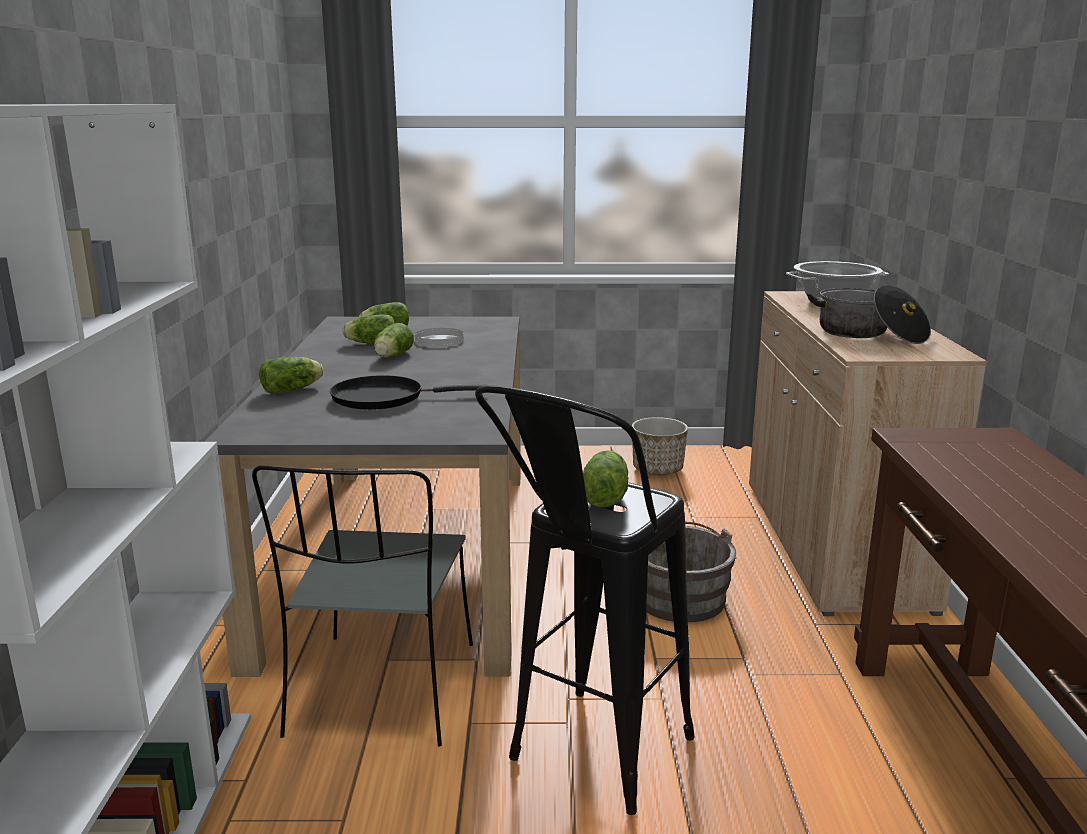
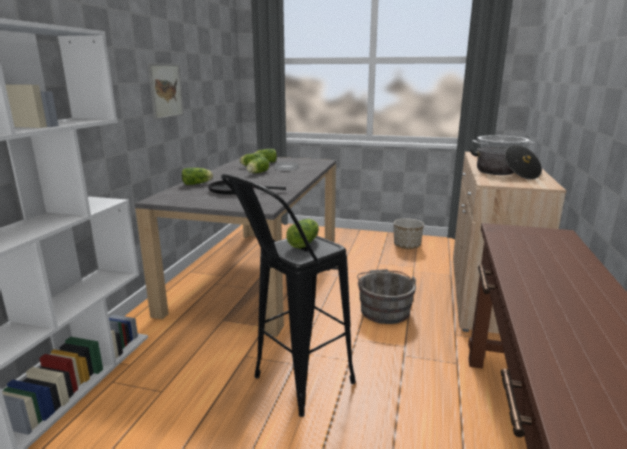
camera: 15 degrees right, 0 degrees up
(202, 200) = (165, 90): none -> picture
(382, 692) = (212, 334): grey chair -> none

